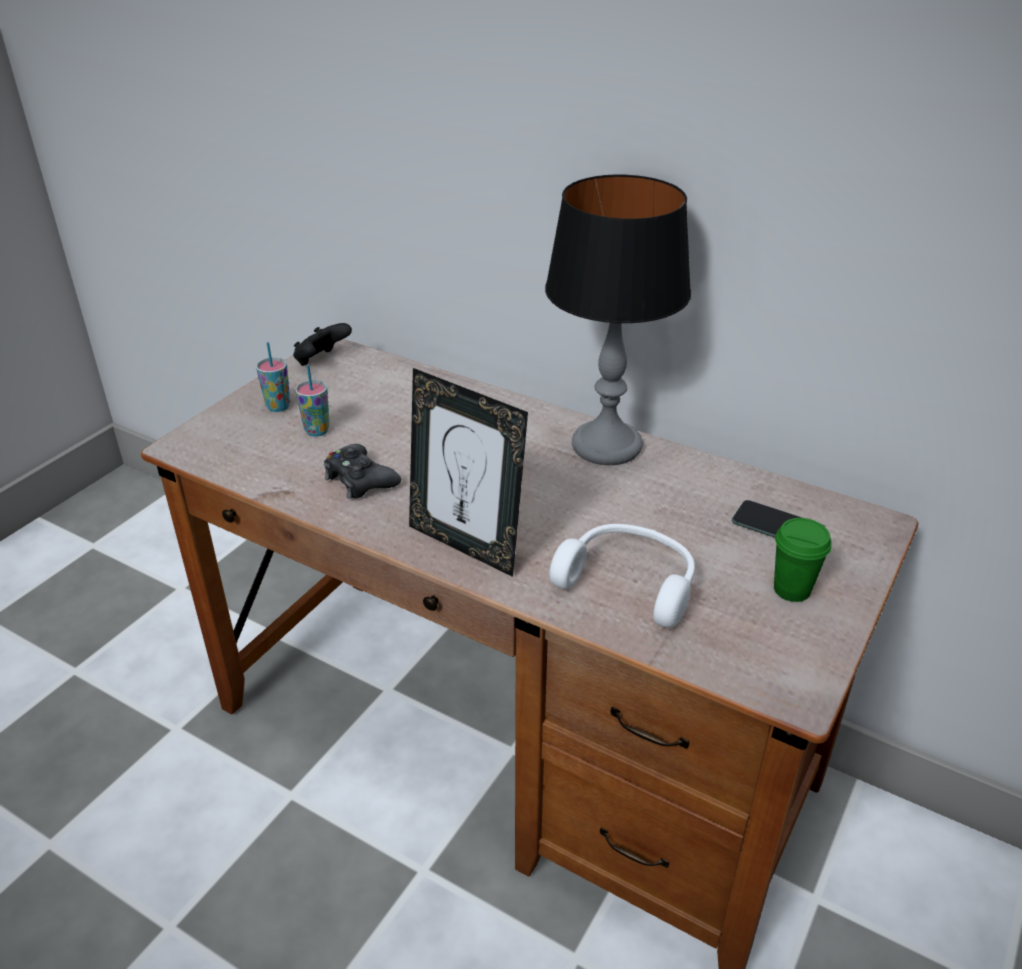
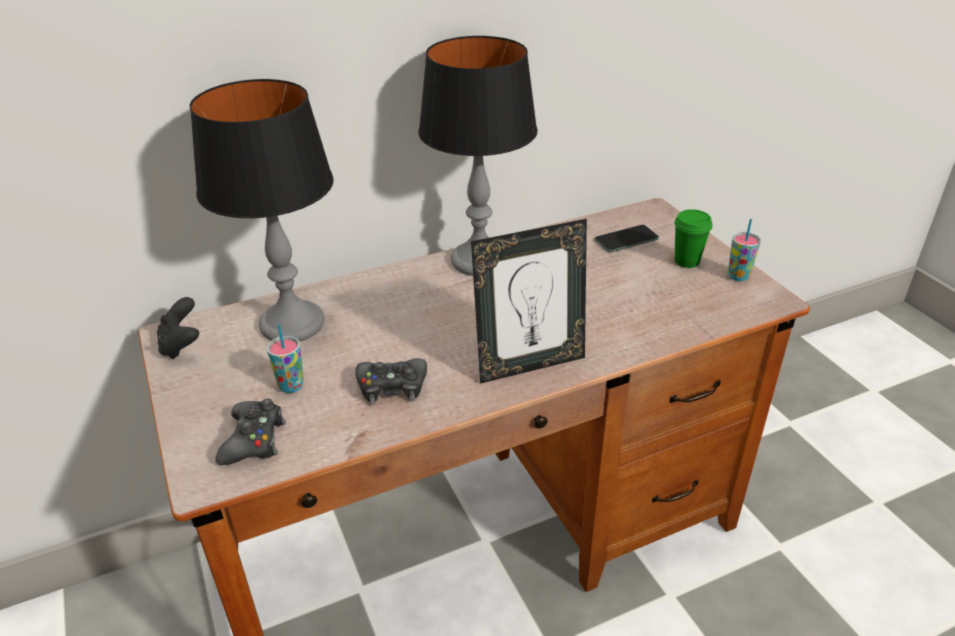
camera: 55 degrees left, 0 degrees up
(240, 445) = (254, 440): none -> black game controller
(278, 407) = (222, 396): cup -> cup (738, 276)
(397, 393) = (292, 324): none -> table lamp
(629, 582) = (632, 313): white headphones -> none

